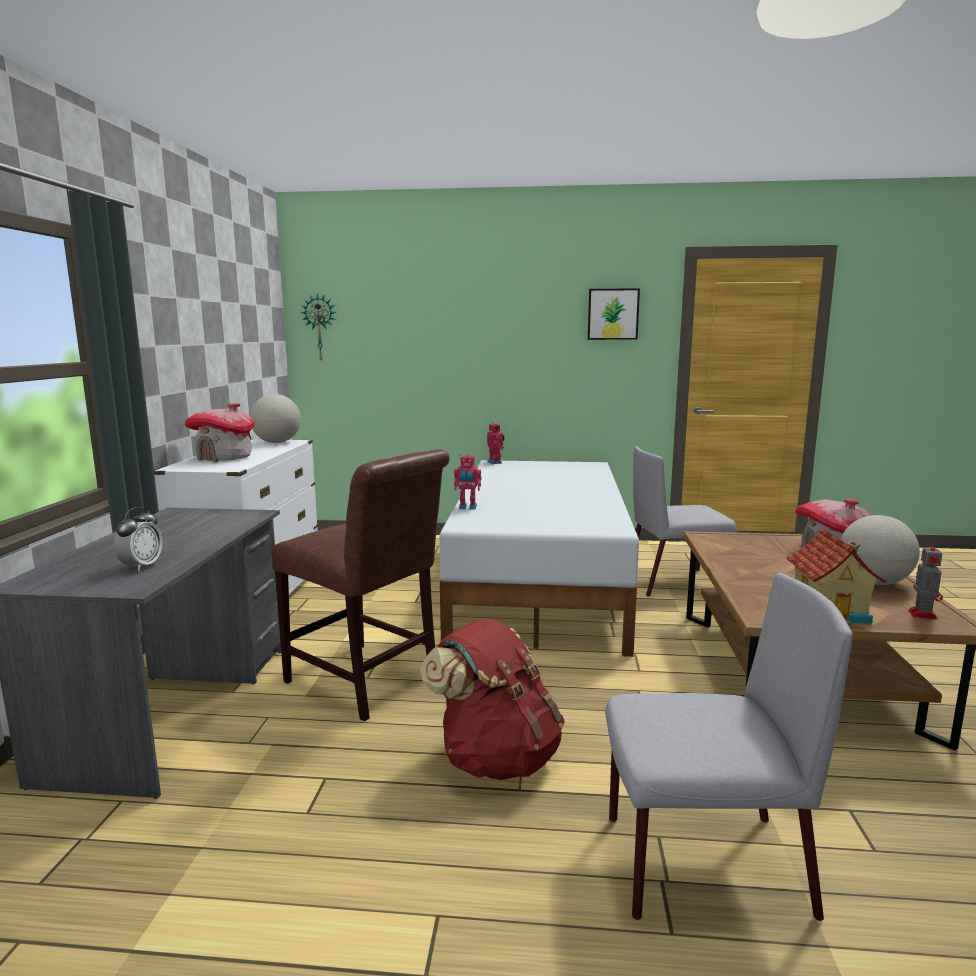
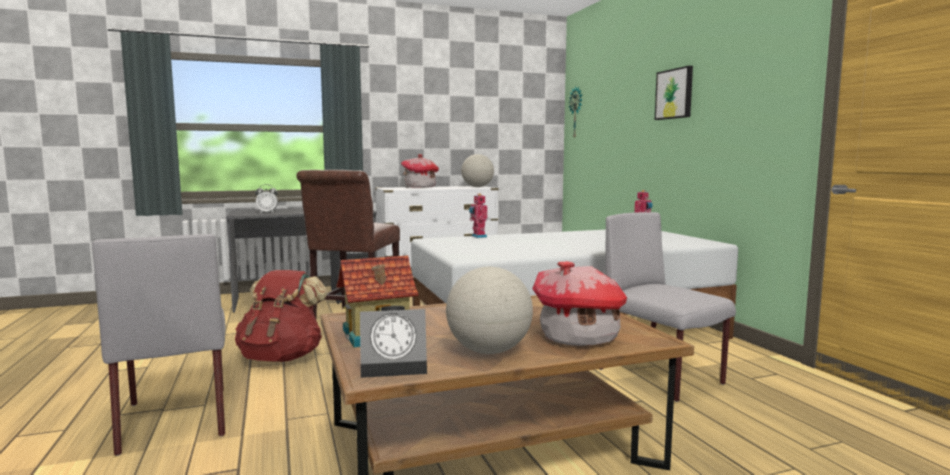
camera: 65 degrees right, 5 degrees down
(613, 314) = (755, 72): picture -> picture (675, 94)
(922, 614) = (396, 366): toy robot -> alarm clock

